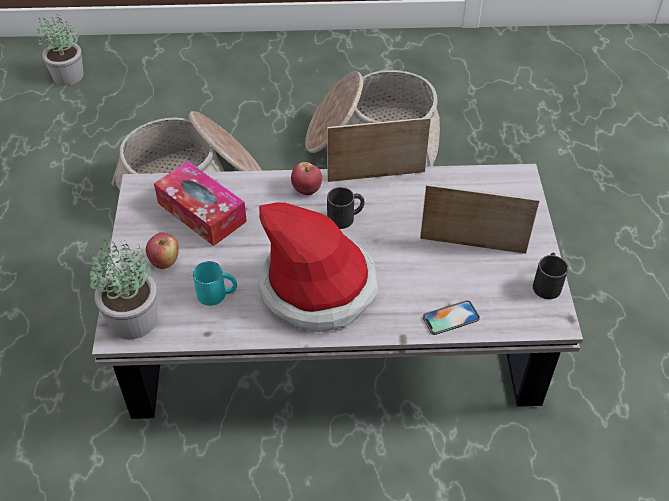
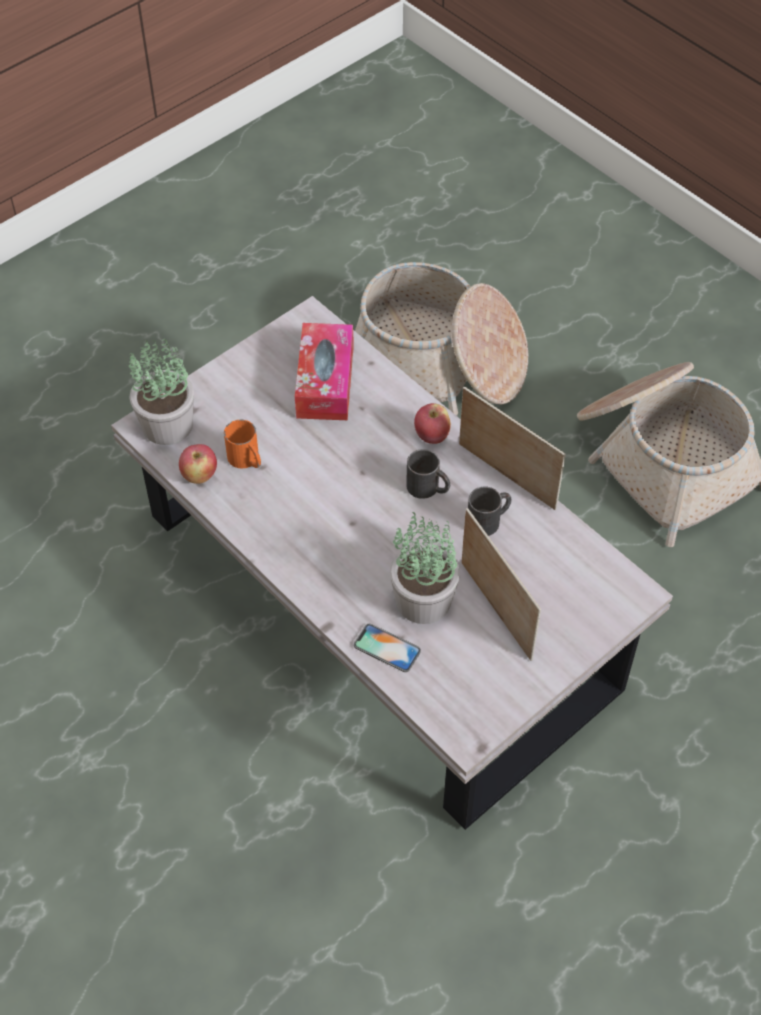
camera: 50 degrees right, 5 degrees up
(67, 76) = (470, 161): potted plant -> potted plant (422, 600)
(165, 261) = (245, 399): apple -> apple (199, 475)
(217, 294) = (247, 460): turquoise mug -> orange mug
(318, 287) = (324, 525): hat -> none
(547, 283) = (509, 701): black mug -> black mug (489, 520)

